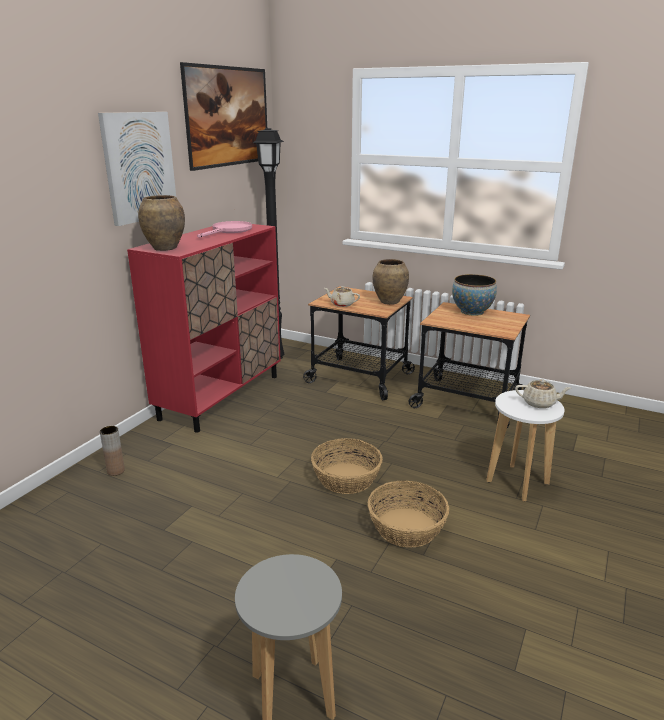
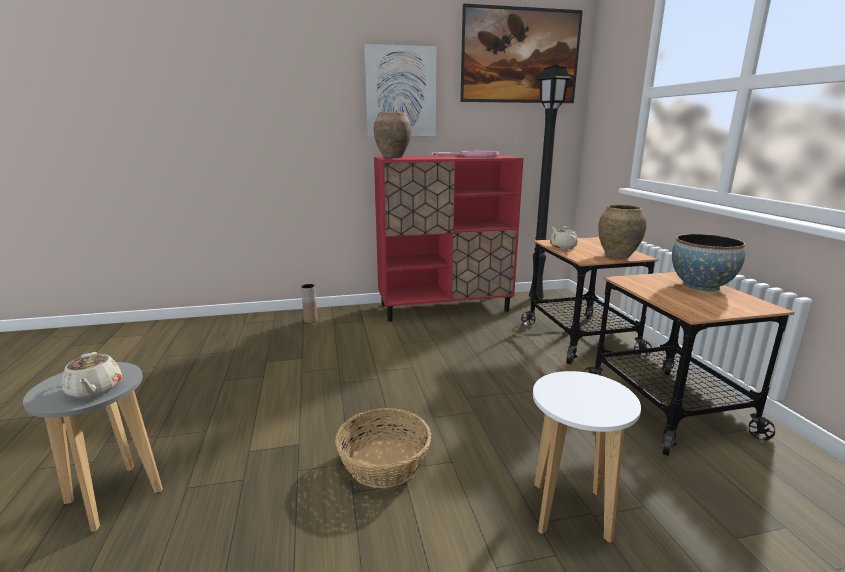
camera: 50 degrees right, 5 degrees down
(345, 478) = (416, 399): basket -> none
(539, 403) = (602, 401): beige teapot -> beige teapot (94, 390)

